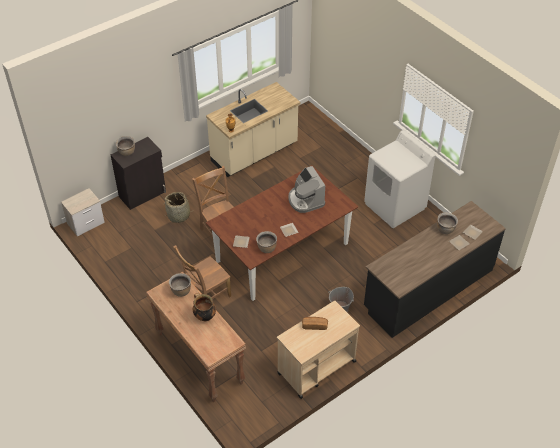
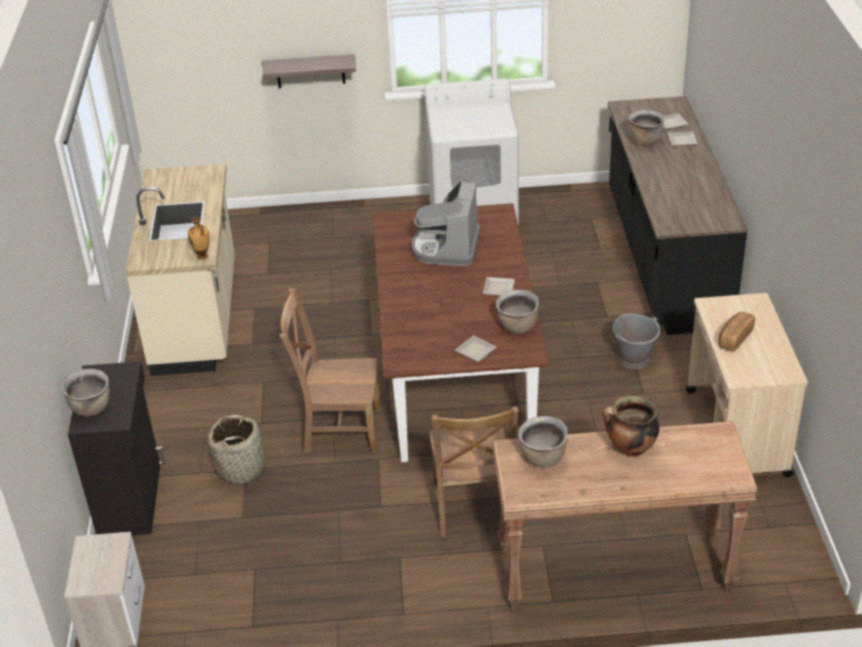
camera: 55 degrees left, 10 degrees down
(305, 200) = (447, 247): coffee machine -> coffee machine turned 90 degrees clockwise
(372, 88) = (310, 71): none -> shelf

